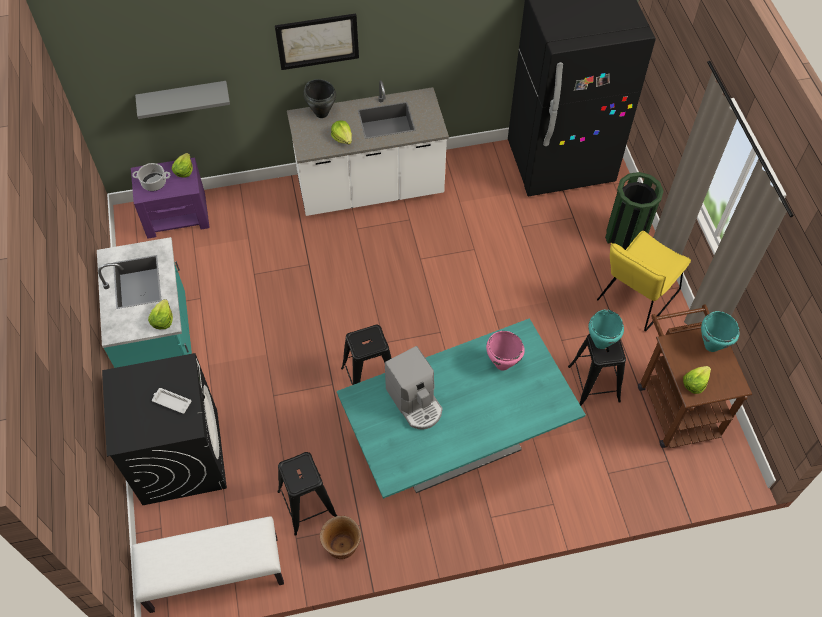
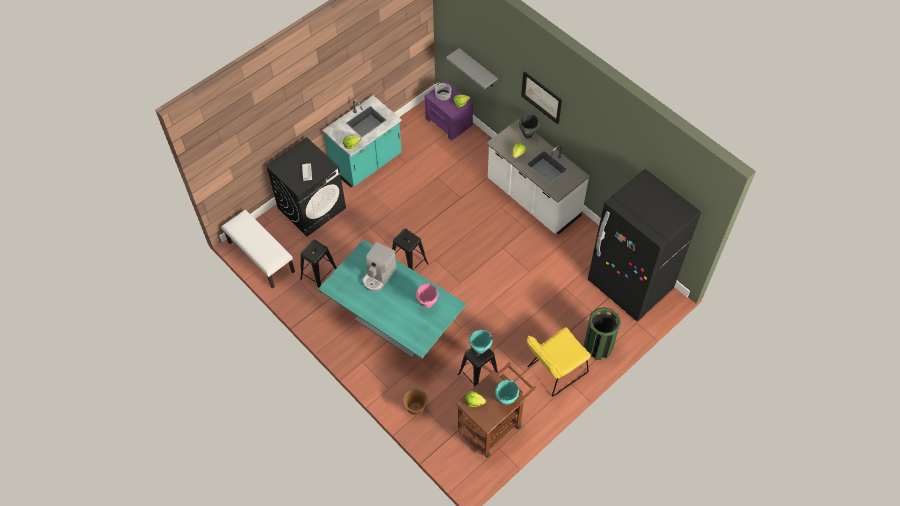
camera: 60 degrees right, 0 degrees up
(342, 546) = (306, 302): brown planter -> brown planter (416, 408)
(634, 299) = (554, 371): yellow chair -> yellow chair turned 45 degrees counterclockwise

